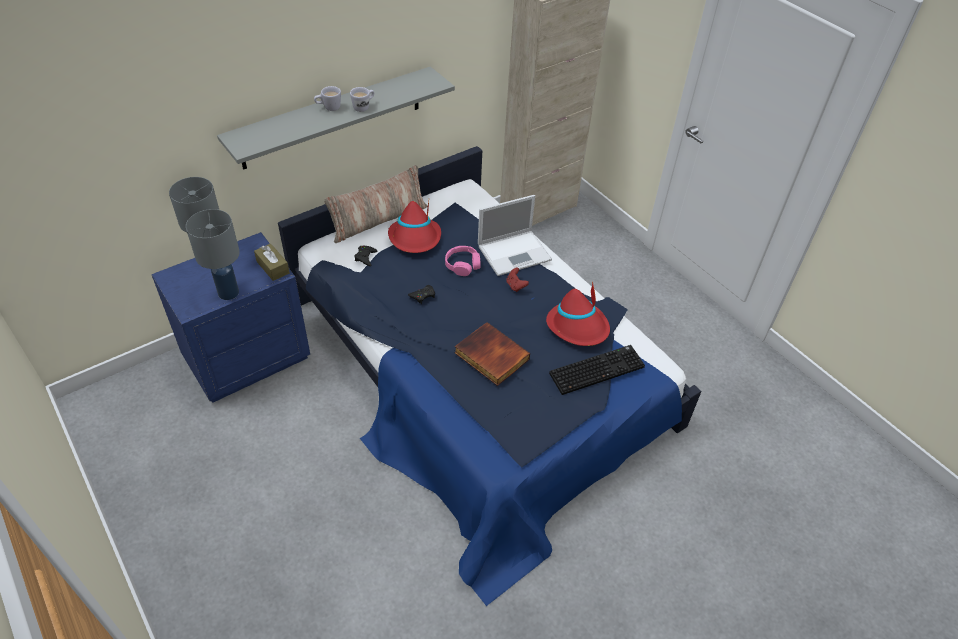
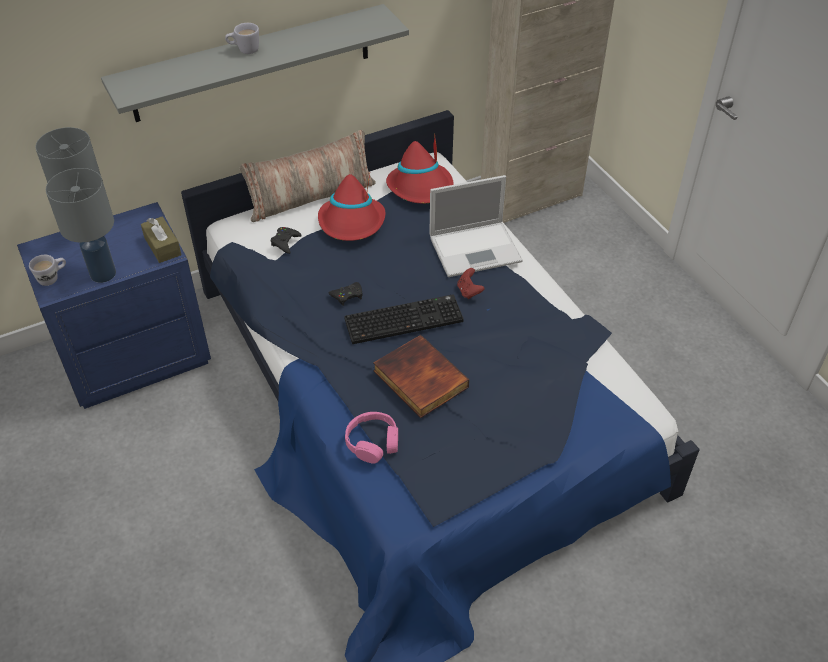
camera: 10 degrees right, 0 degrees up
(364, 107) = (288, 51): white mug -> white mug (53, 278)
(462, 265) = (406, 260): pink headphones -> pink headphones (373, 442)
(578, 327) = (541, 351): red hat -> red hat (421, 187)
(597, 369) = (556, 407): keyboard -> keyboard (404, 319)

